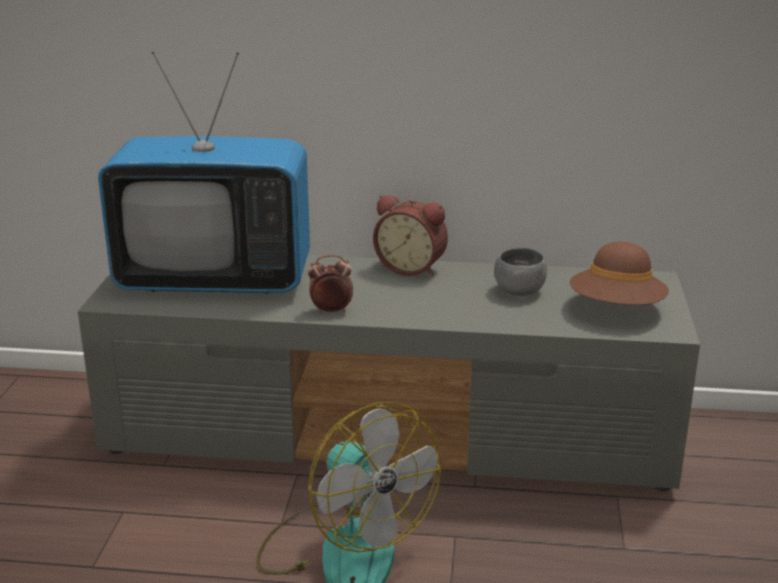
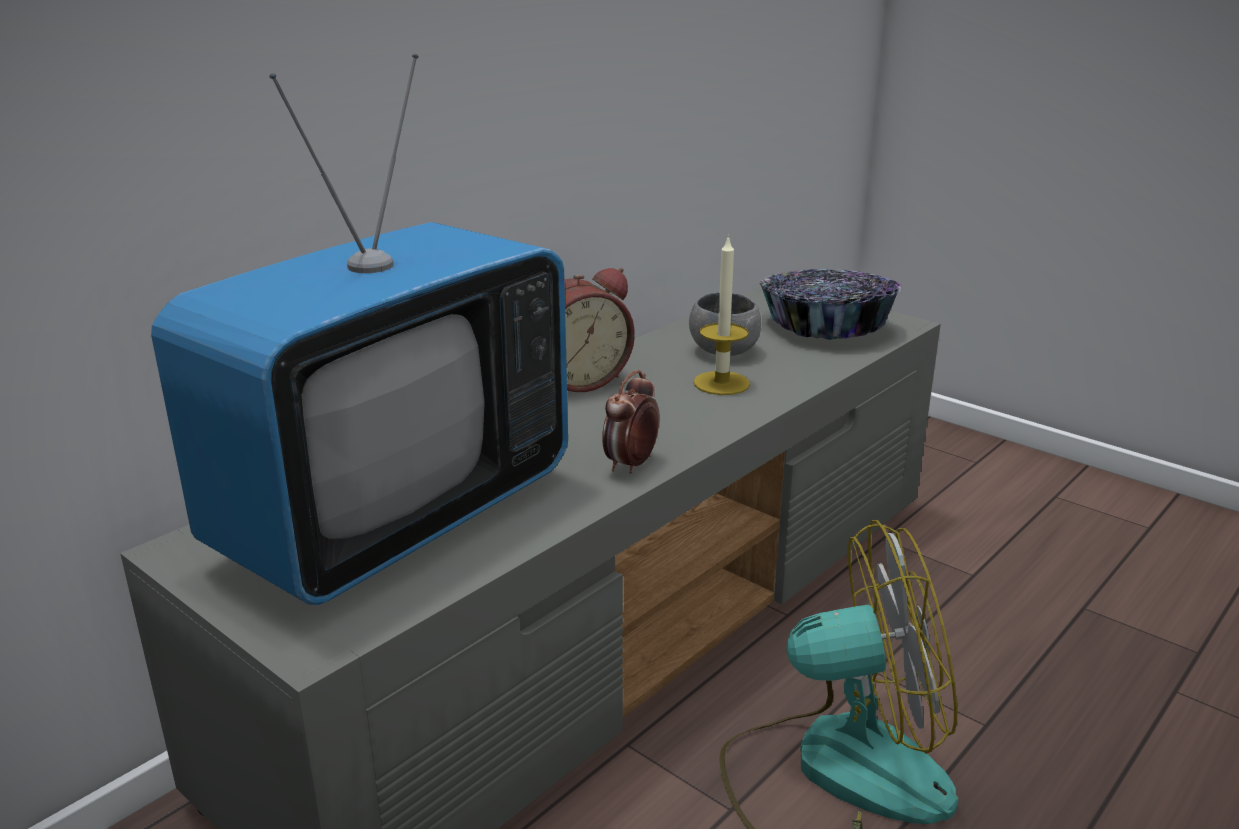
camera: 55 degrees left, 0 degrees up
(469, 303) = (721, 383): none -> candle
(616, 309) = (825, 327): brown hat -> bowl

